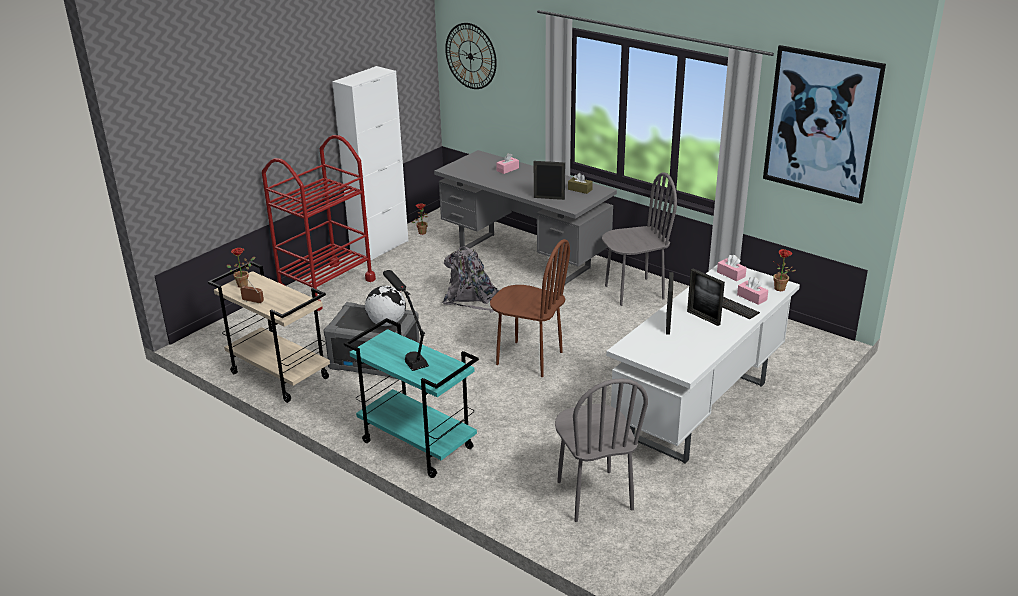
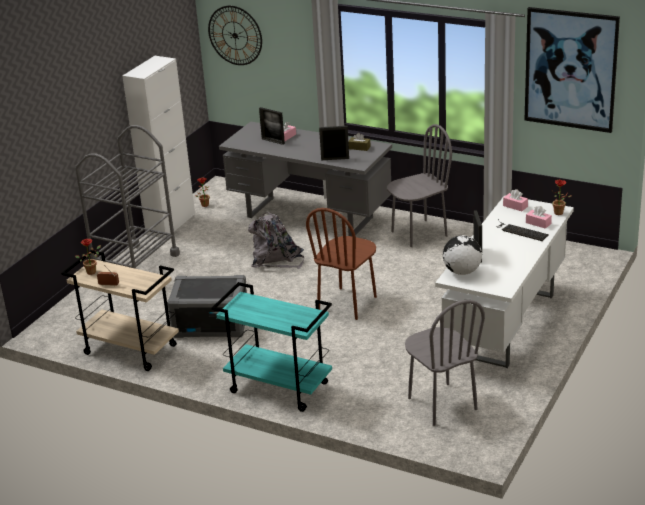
camera: 10 degrees left, 0 degrees up
(326, 286) = (135, 266): red cart -> grey cart
(386, 323) = (222, 289): globe -> globe (462, 272)
(408, 353) = (268, 309): black table lamp -> none
(529, 358) = (347, 303): brown chair -> brown chair turned 105 degrees clockwise
(703, 318) = (504, 245): picture frame -> picture frame (273, 141)

